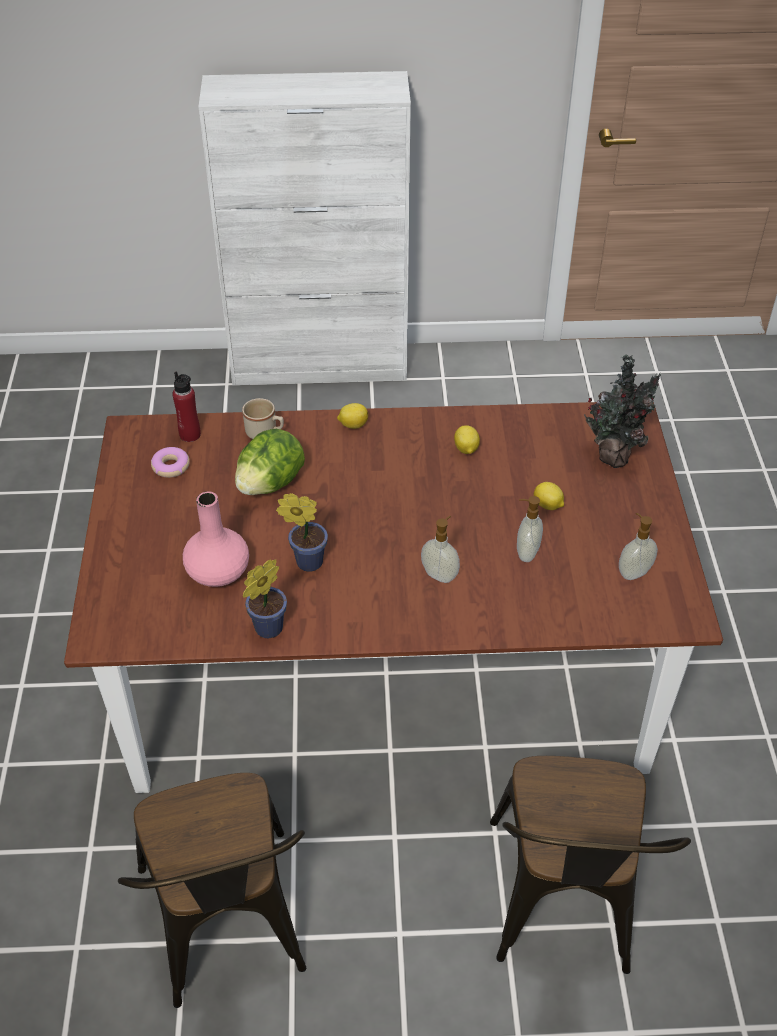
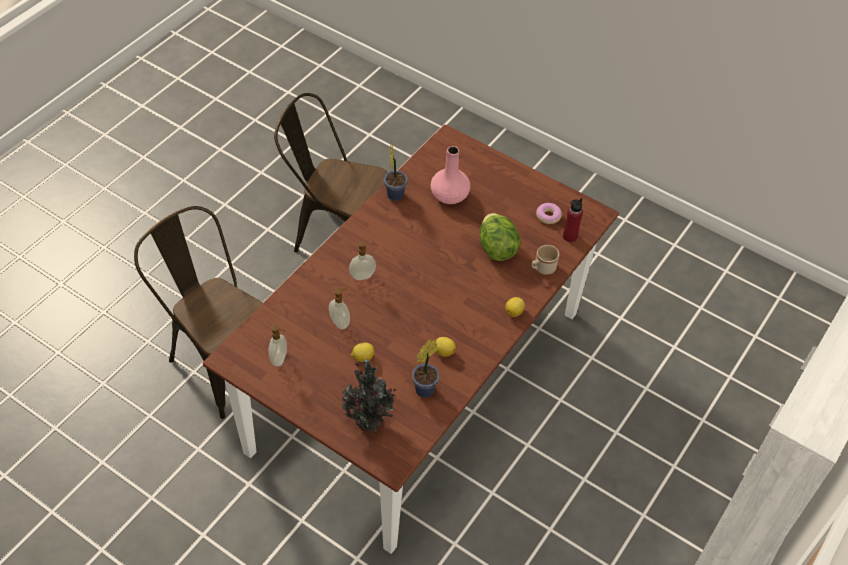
camera: 125 degrees right, 5 degrees up
(306, 561) = (424, 231): potted plant -> potted plant (426, 388)

